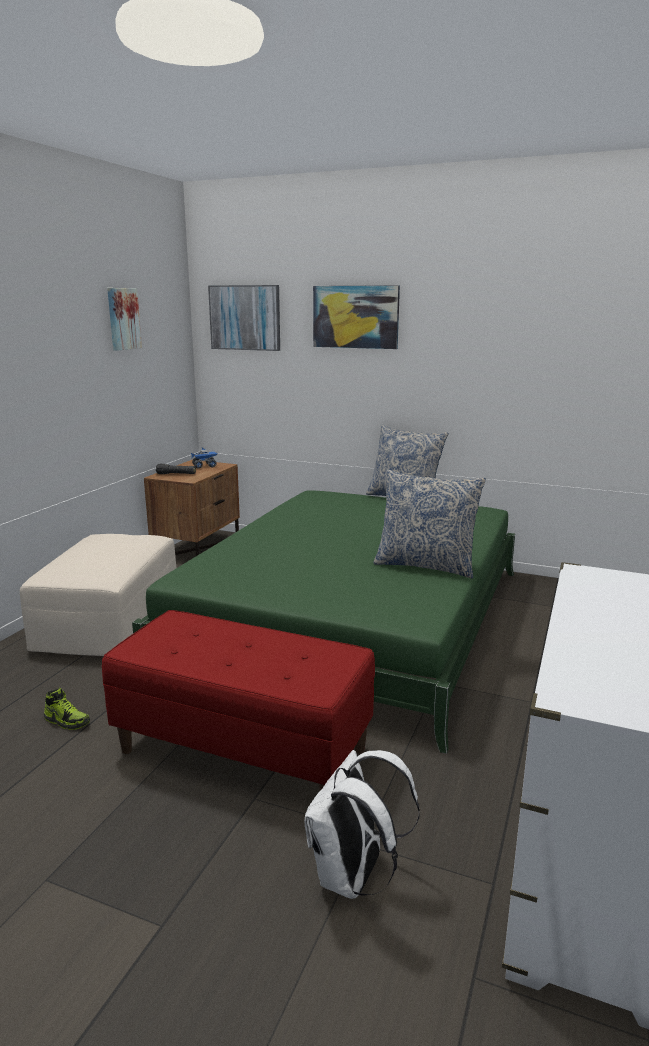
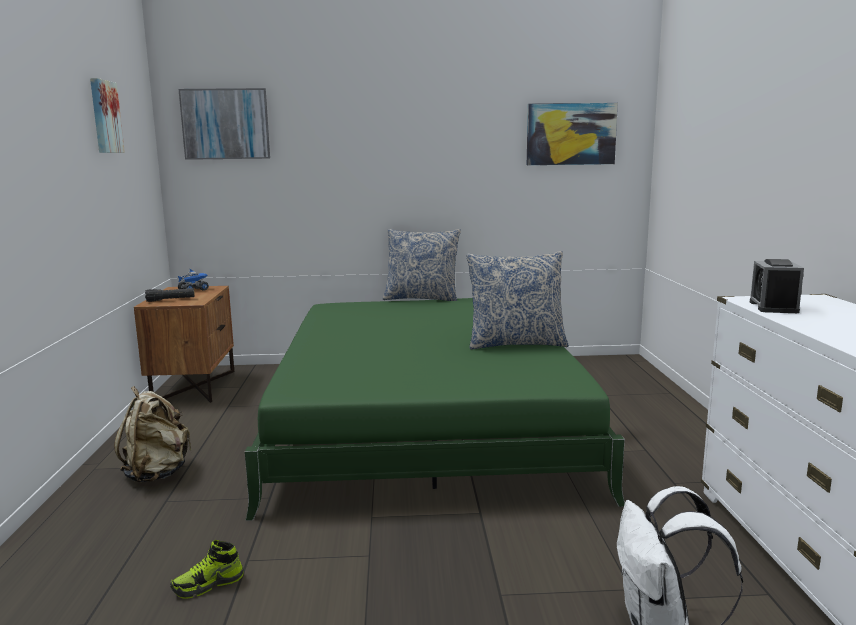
camera: 25 degrees left, 5 degrees down
(67, 721) = (208, 585): shoe -> shoe turned 150 degrees clockwise
(110, 622) = (157, 474): beige ottoman -> beige backpack
(244, 750) = (443, 555): red bench -> none
(355, 317) = (354, 121): picture -> picture (571, 134)
(591, 588) = (773, 307): none -> alarm clock

